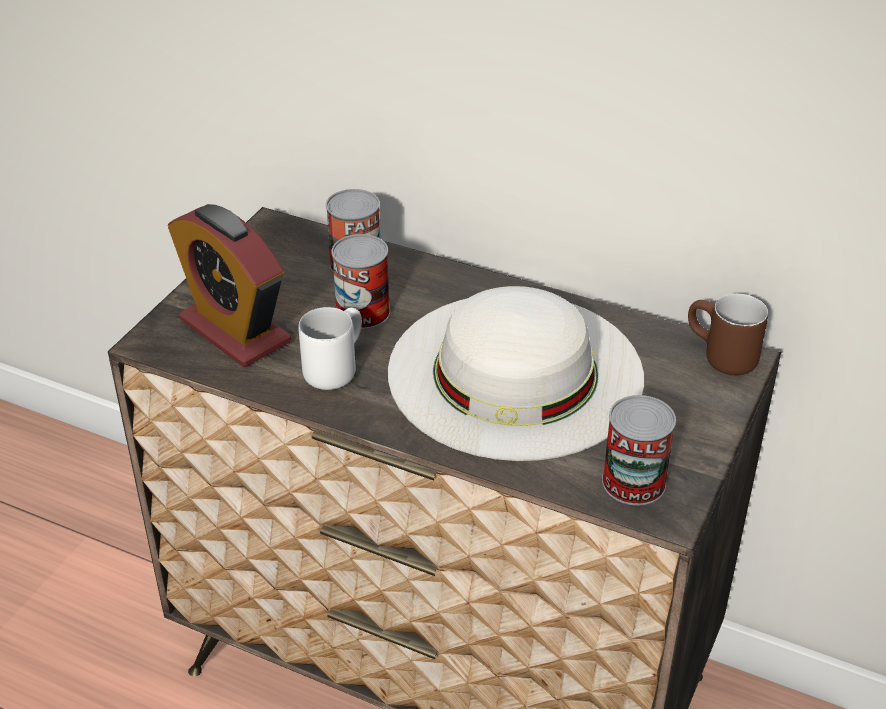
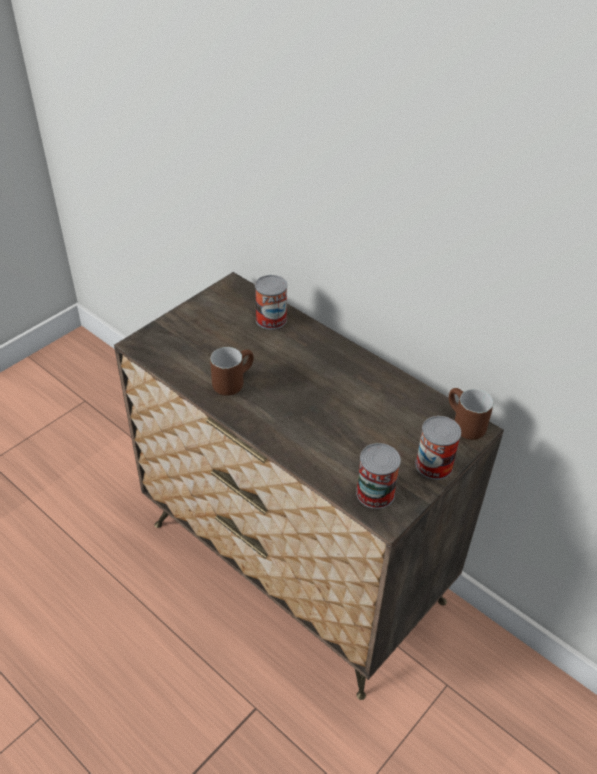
camera: 15 degrees right, 5 degrees up
(235, 331) = (186, 347): alarm clock -> none
(333, 367) = (232, 381): white mug -> brown mug
(362, 312) = (262, 350): can -> can (434, 465)
(515, 373) = (335, 408): white hat -> none

